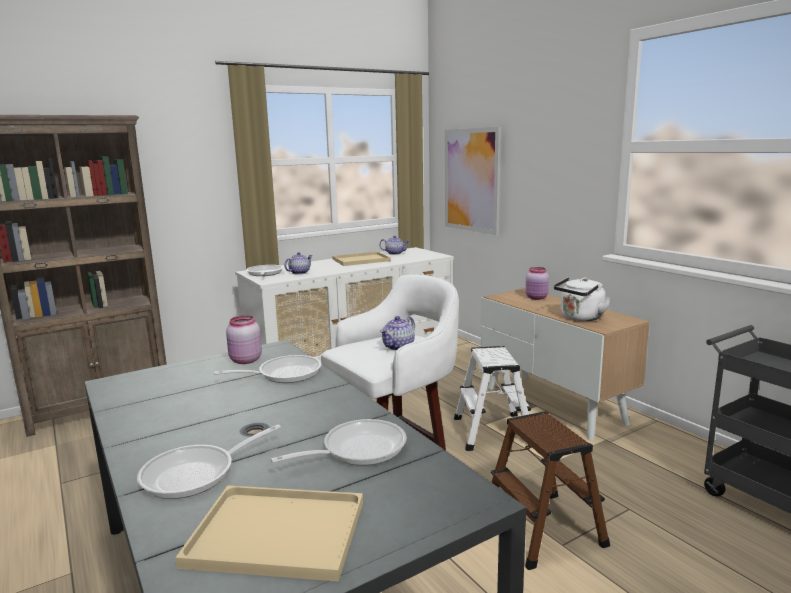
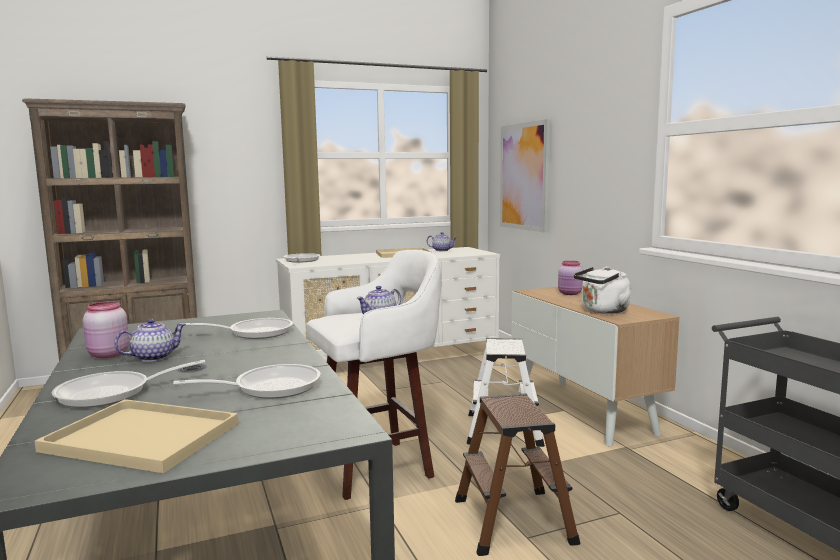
camera: 10 degrees right, 5 degrees down
(245, 360) = (229, 322): pink jar -> pink jar (107, 355)
(299, 272) = (334, 261): teapot -> teapot (153, 357)

